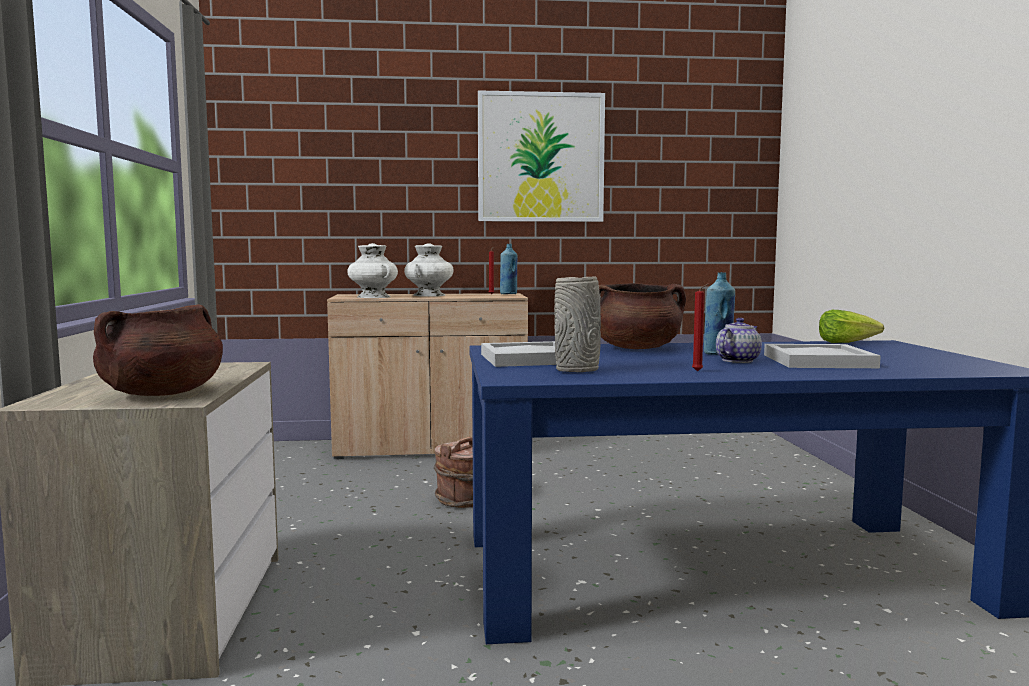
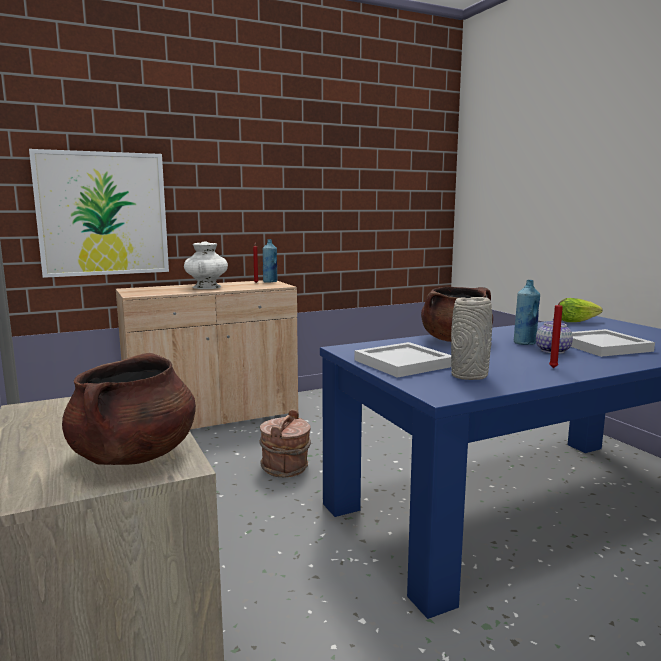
camera: 20 degrees left, 5 degrees up
(373, 297) = (161, 292): white vase -> none
(540, 157) = (287, 164): picture -> picture (103, 214)

